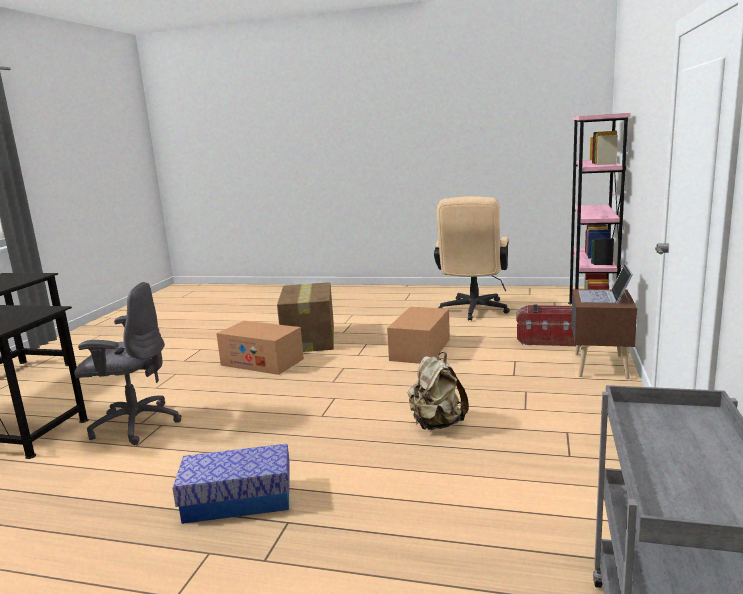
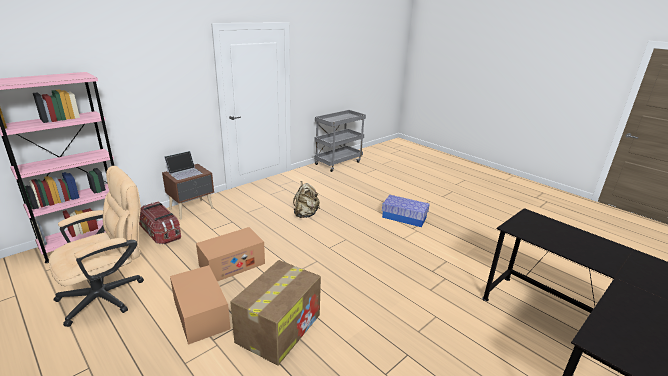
camera: 150 degrees left, 10 degrees up
(135, 424) = (448, 279): grey office chair -> none
(262, 362) = (342, 310): cardboard box -> cardboard box (201, 314)

